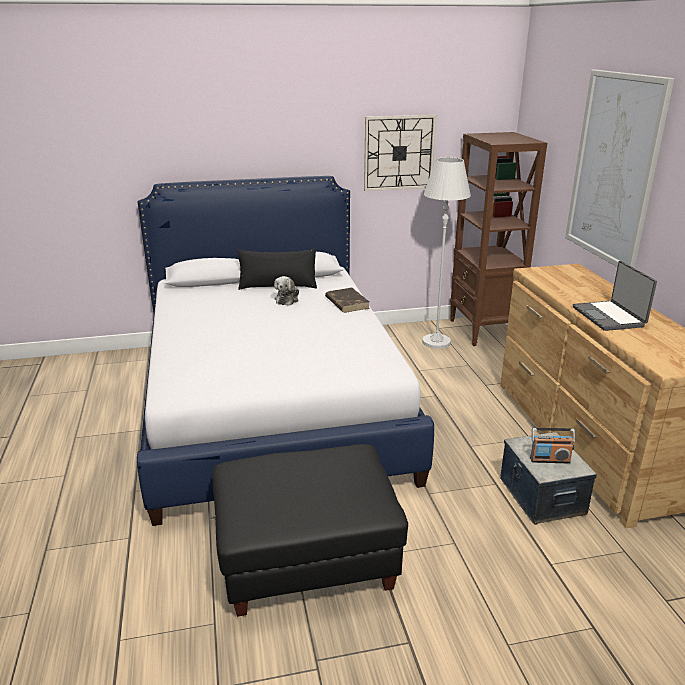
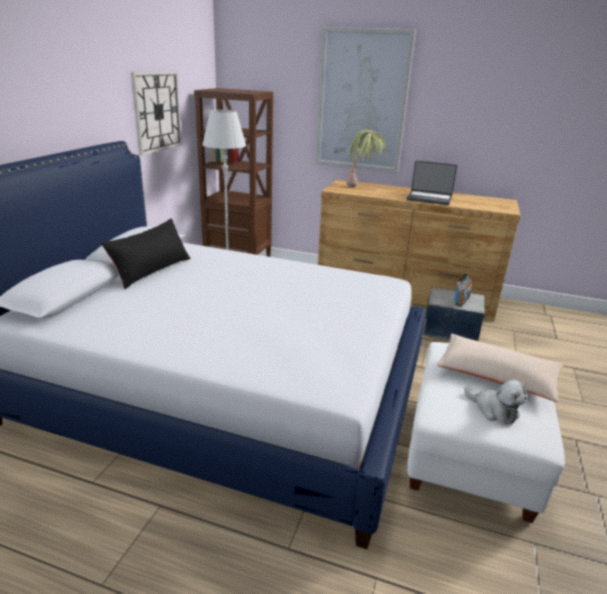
camera: 60 degrees left, 0 degrees up
(287, 299) = (193, 276): plush toy -> plush toy (494, 410)
(307, 559) = (470, 454): black ottoman -> white ottoman
(324, 486) = (496, 376): none -> beige pillow
(346, 302) = (243, 258): brown book -> none
(580, 279) = (363, 186): none -> potted plant

